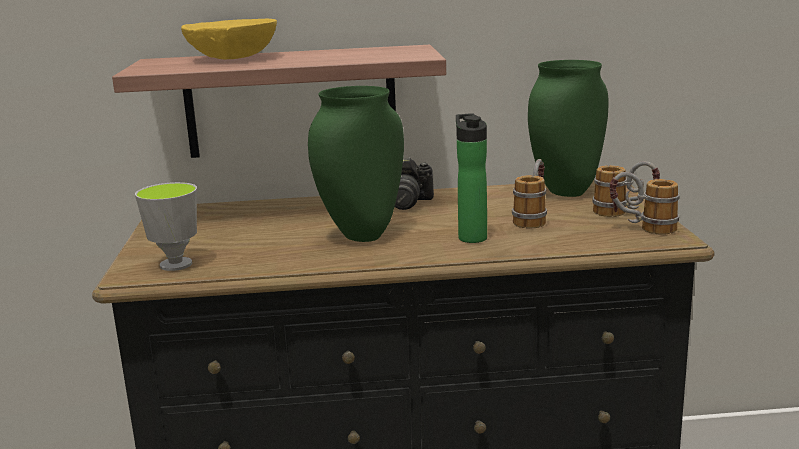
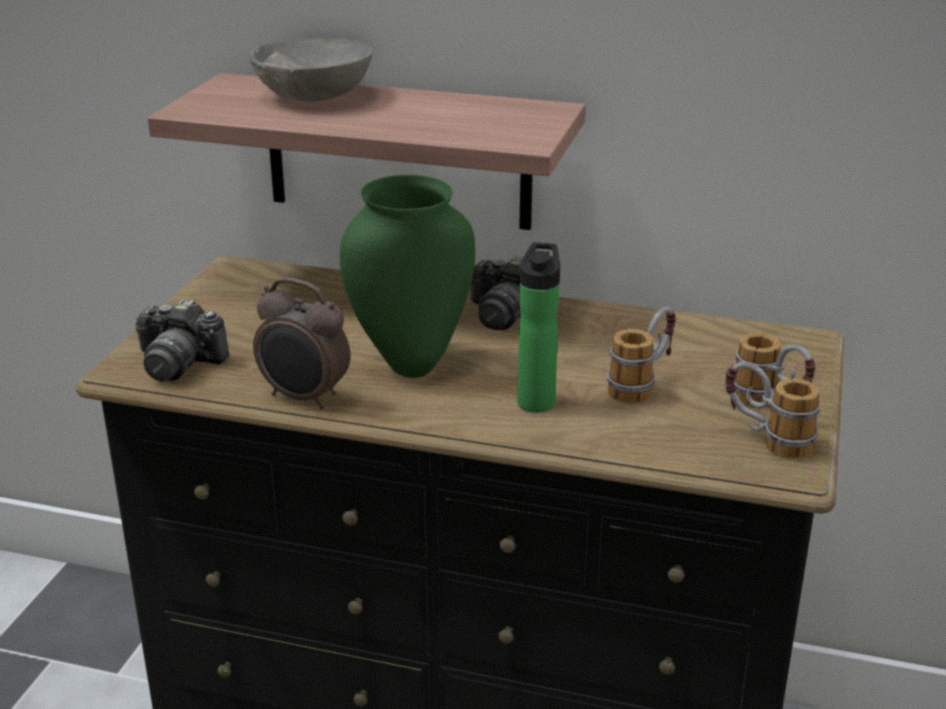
camera: 20 degrees right, 10 degrees up
(176, 264) = (179, 363): cup -> camera
(234, 58) = (315, 96): yellow bowl -> grey bowl
(299, 265) = (304, 398): none -> alarm clock
(567, 192) = (732, 346): green vase -> none

